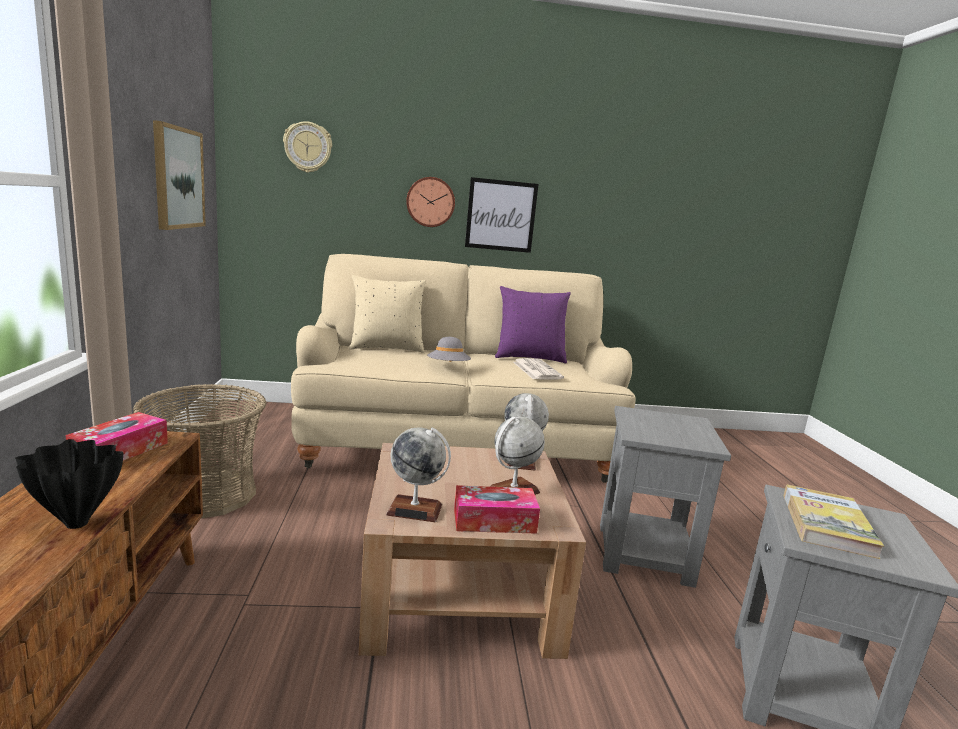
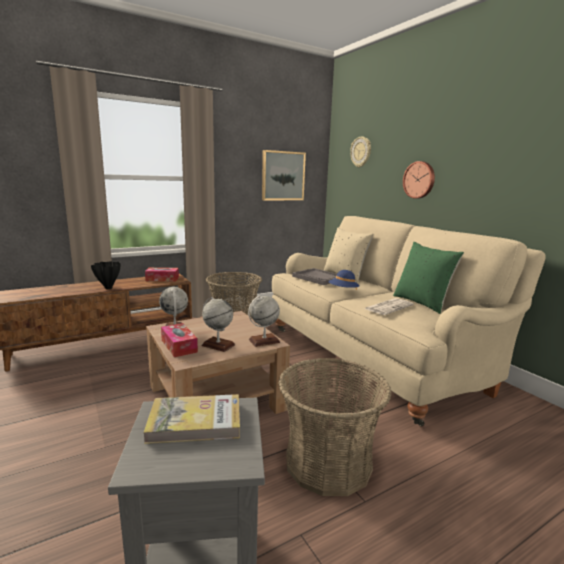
camera: 65 degrees right, 0 degrees up
(381, 359) = (318, 278): none -> grey tray
(448, 367) = (343, 291): grey hat -> blue hat
(501, 215) = (467, 187): picture -> none
(529, 357) = (422, 303): purple pillow -> green pillow
(643, 553) = (328, 462): grey side table -> basket

